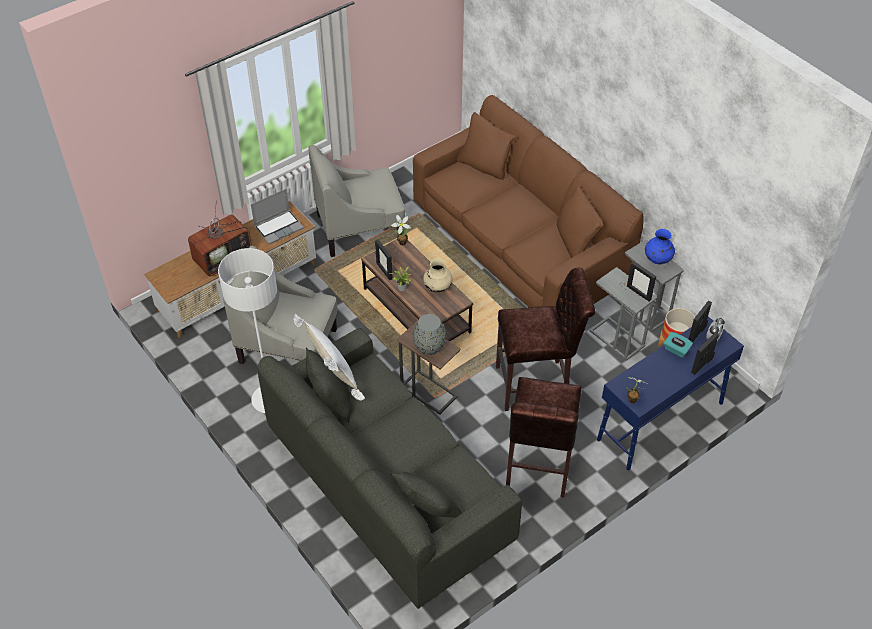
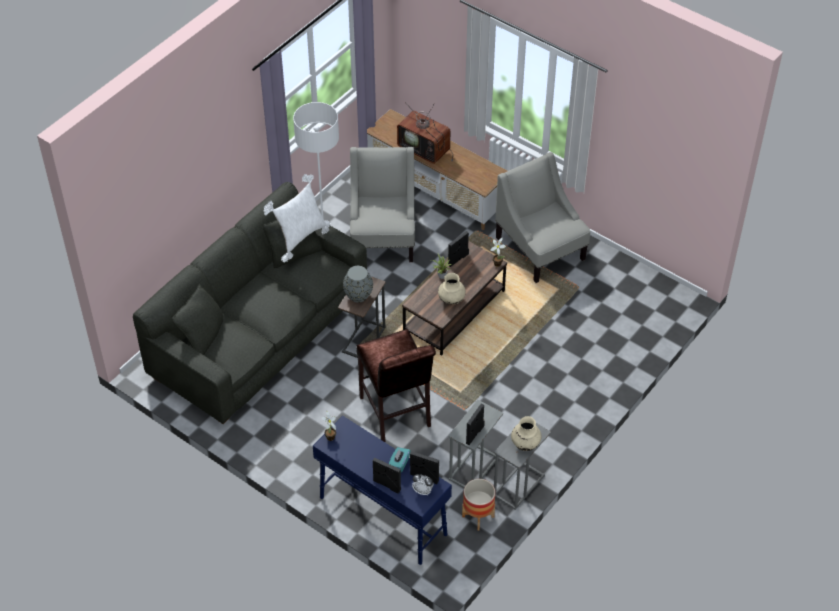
camera: 75 degrees right, 0 degrees up
(279, 227) = (474, 174): laptop -> none
(518, 246) = (566, 371): brown sofa -> none
(537, 468) = (304, 431): brown stool -> none
(657, 259) = (525, 444): blue vase -> beige vase

